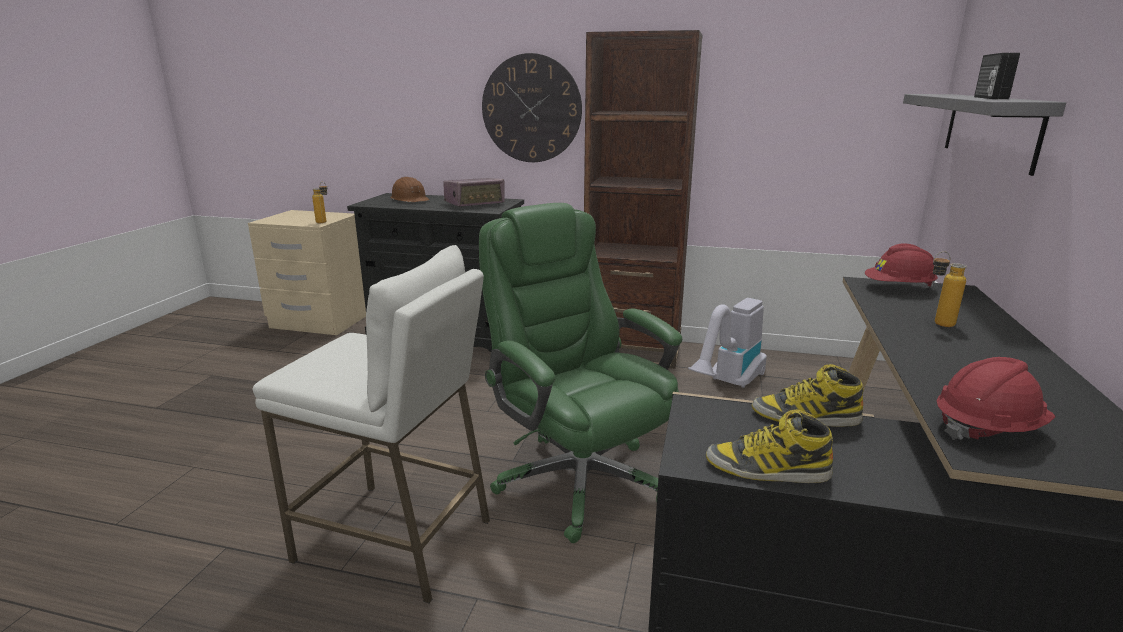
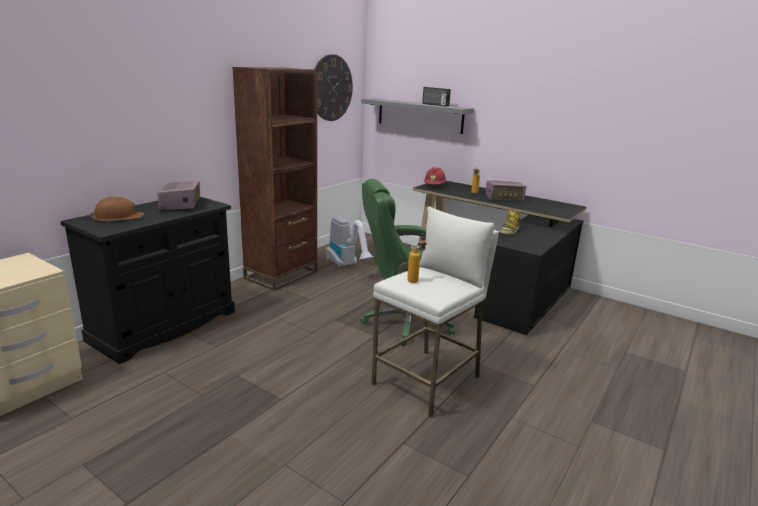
camera: 70 degrees left, 0 degrees up
(324, 222) = (46, 267): bottle -> bottle (415, 279)
(531, 109) = (188, 121): wall clock -> wall clock (331, 88)
(767, 469) = (540, 243): boot -> none
(972, 358) = (504, 198): none -> radio
(986, 429) = (549, 210): red hard hat -> none

